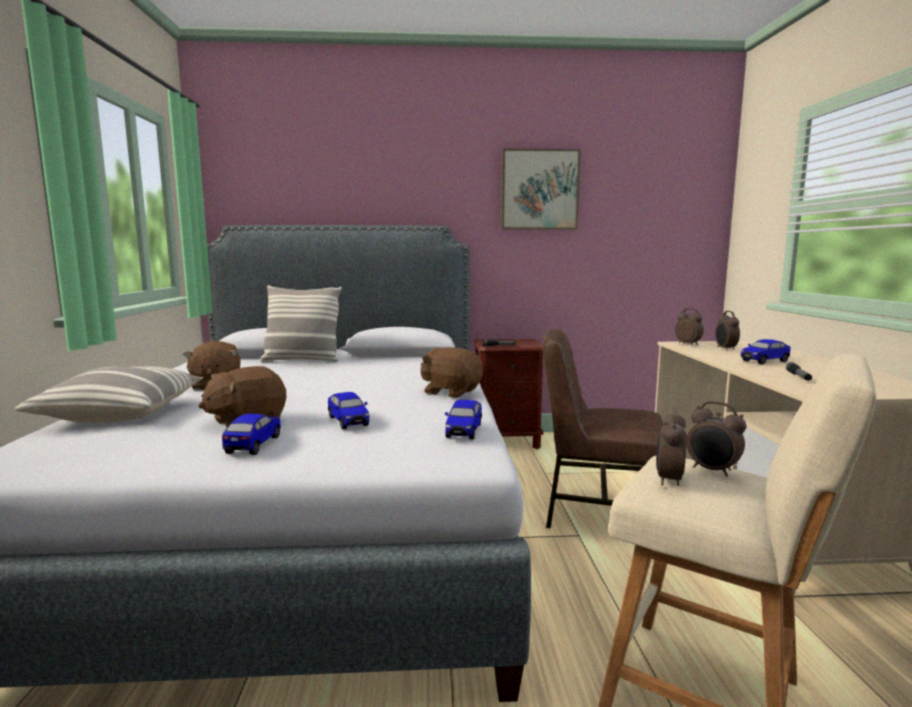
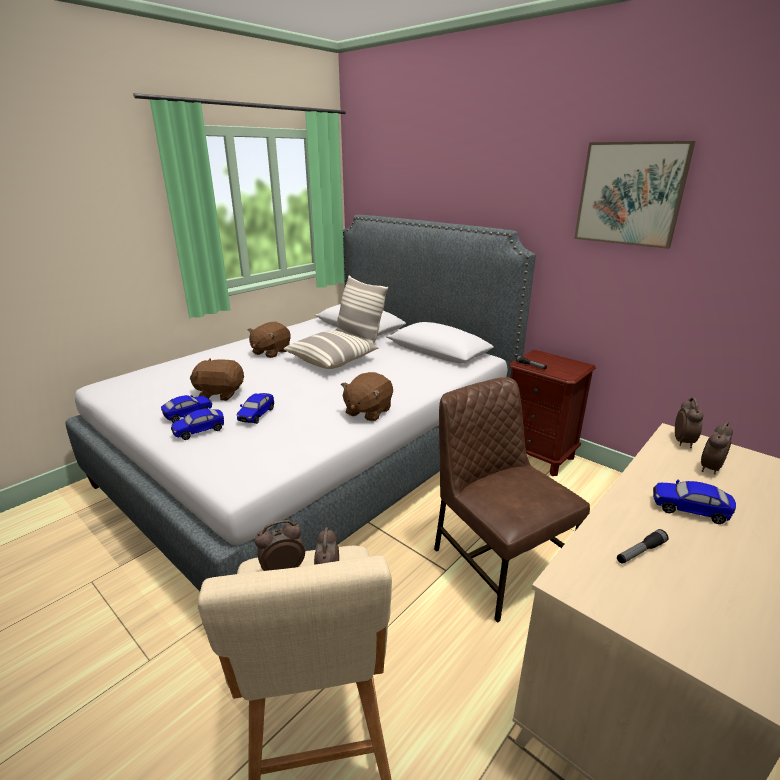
camera: 45 degrees right, 15 degrees up
(122, 413) = (195, 364): pillow -> pillow (332, 360)
(451, 392) = (368, 411): brown plush toy -> brown plush toy turned 135 degrees counterclockwise
(464, 431) = (286, 455): toy car -> toy car (199, 431)

